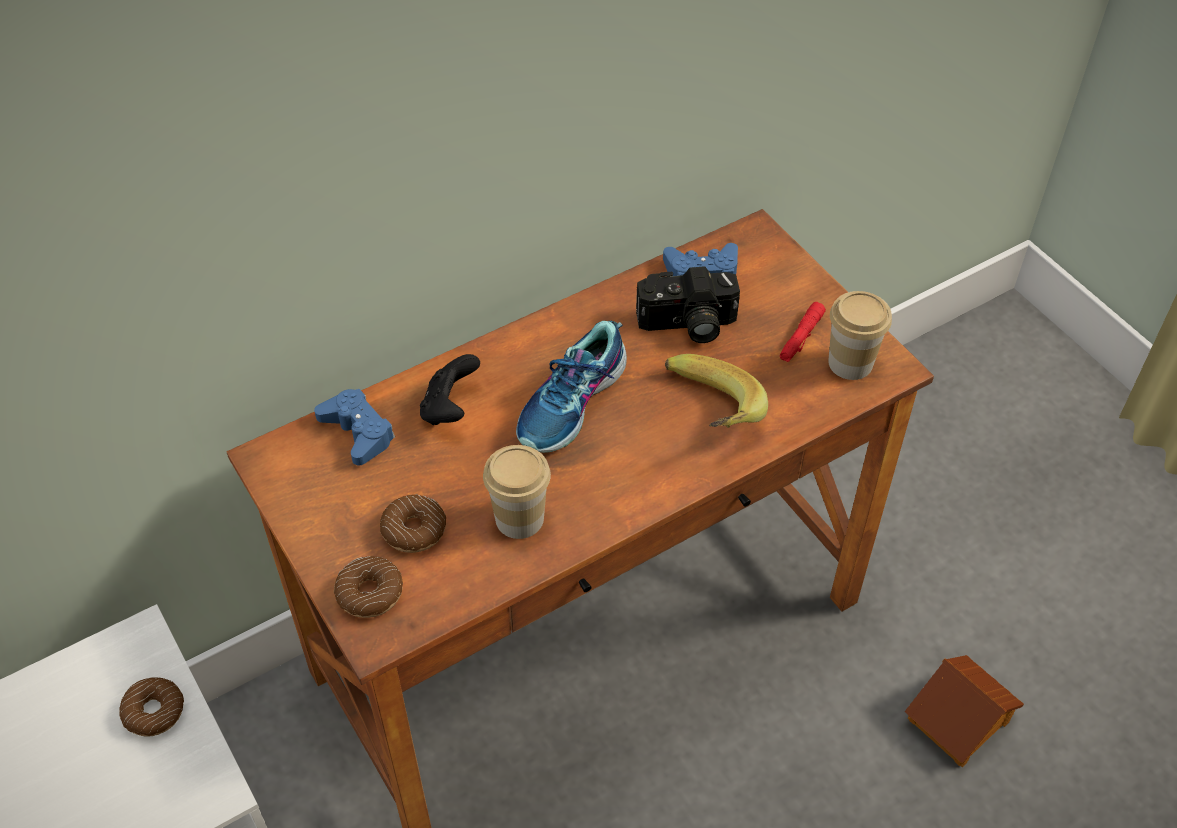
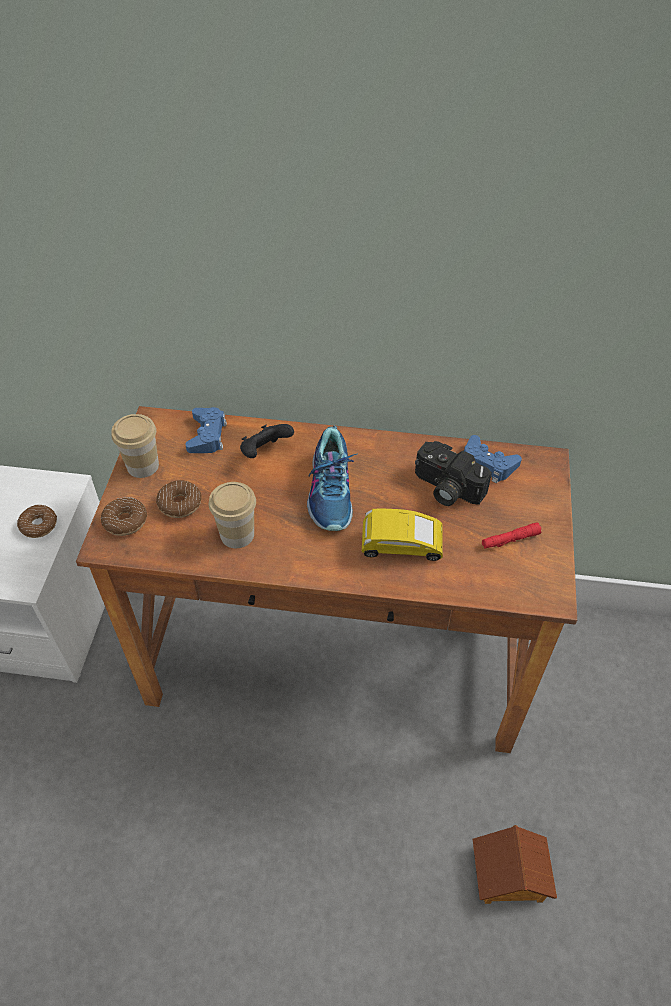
camera: 40 degrees right, 0 degrees up
(573, 403) = (332, 491): shoe -> shoe turned 75 degrees counterclockwise
(706, 415) = (401, 547): banana -> yellow toy car
(850, 363) = (526, 575): cup -> cup (143, 466)

